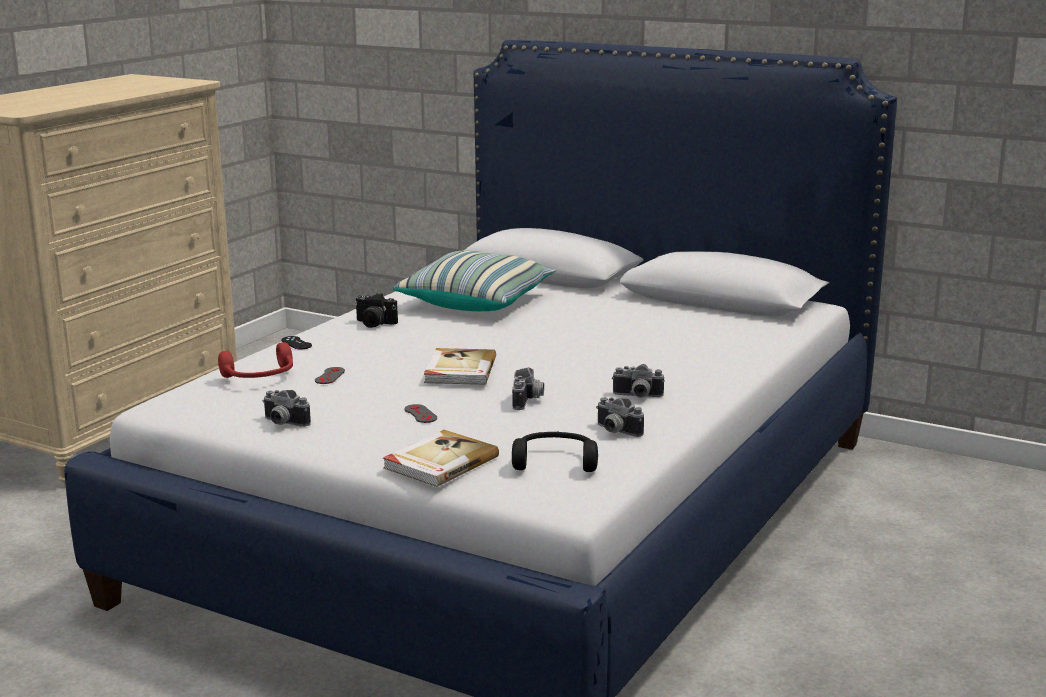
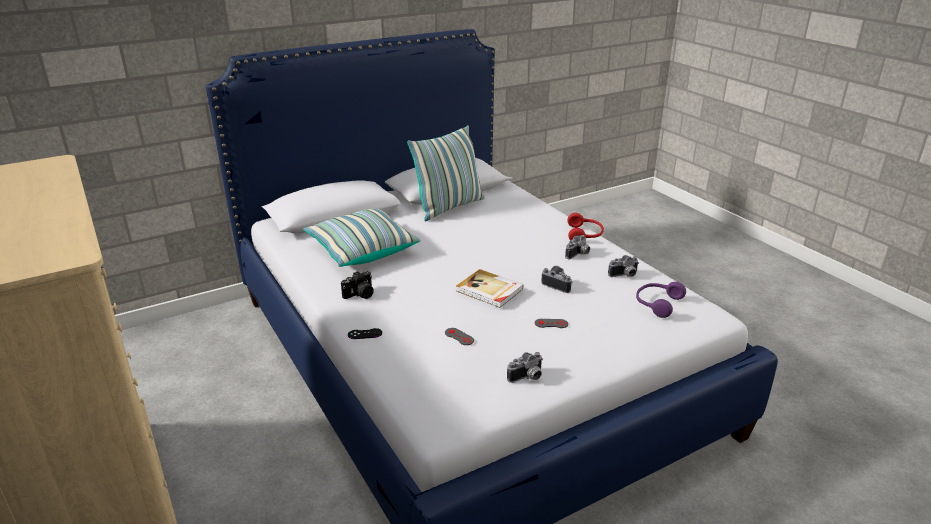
camera: 60 degrees left, 10 degrees up
(260, 377) = (431, 365): red headphones -> red headphones (585, 235)
(439, 462) = (636, 338): book -> none
(555, 461) = (657, 304): black headphones -> purple headphones
(663, 310) = (449, 207): none -> pillow

